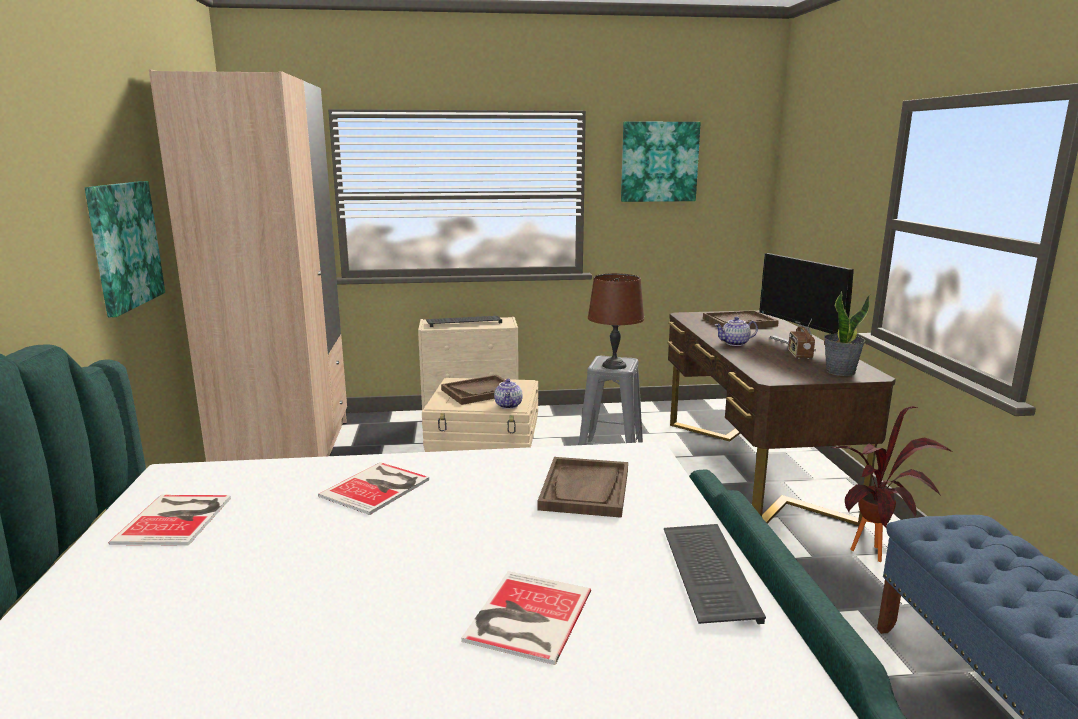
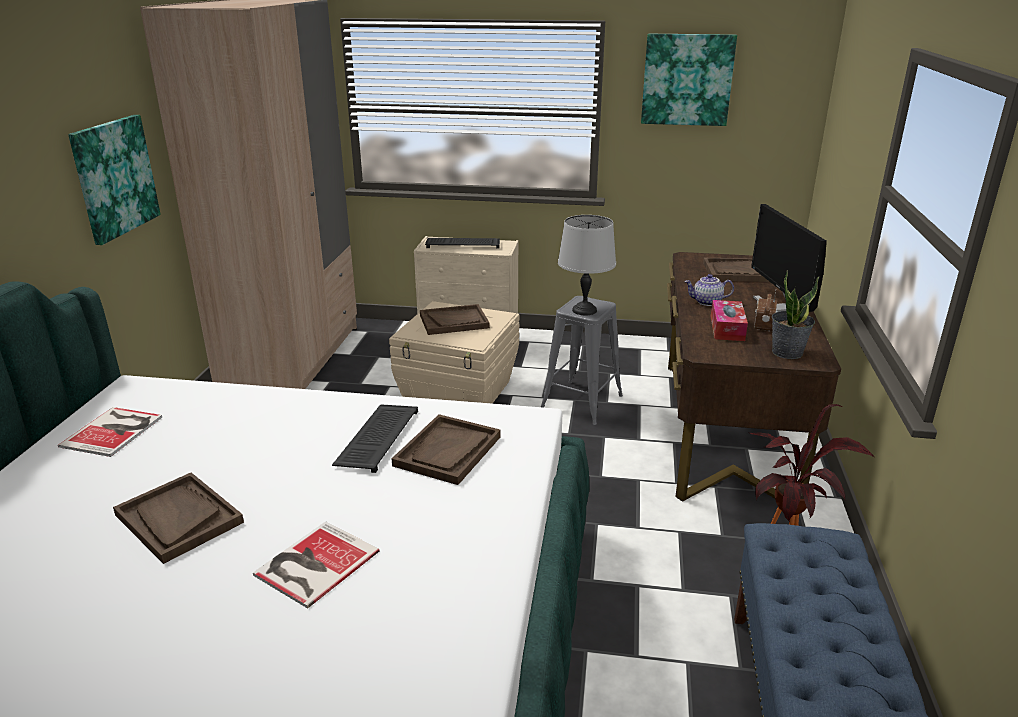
camera: 15 degrees right, 10 degrees up
(322, 597) = (178, 519): none -> brown tray
(378, 487) = (278, 423): book -> none
(509, 405) = (471, 341): teapot -> none
(613, 365) = (584, 310): brown table lamp -> grey table lamp
(706, 573) = (488, 551): keyboard -> keyboard (377, 437)
(772, 359) = (727, 328): none -> tissue box

